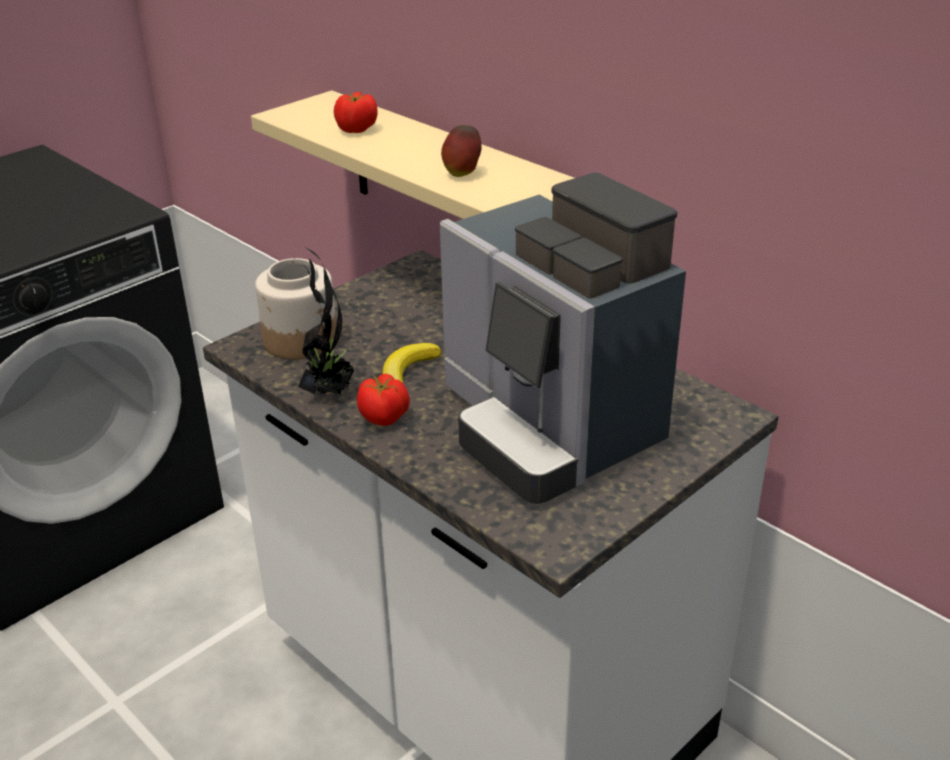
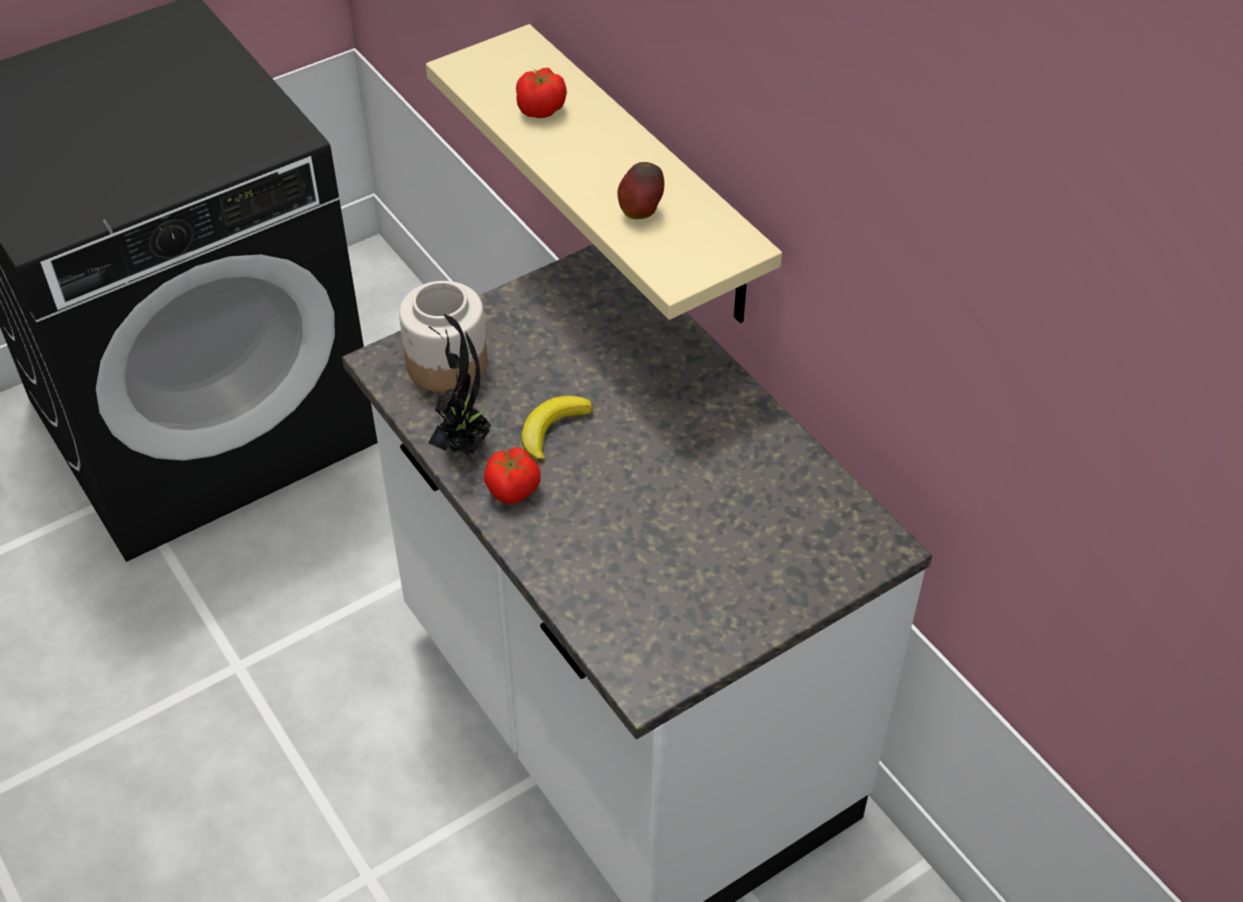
camera: 10 degrees right, 15 degrees up
(547, 427) = (679, 531): coffee machine -> none

